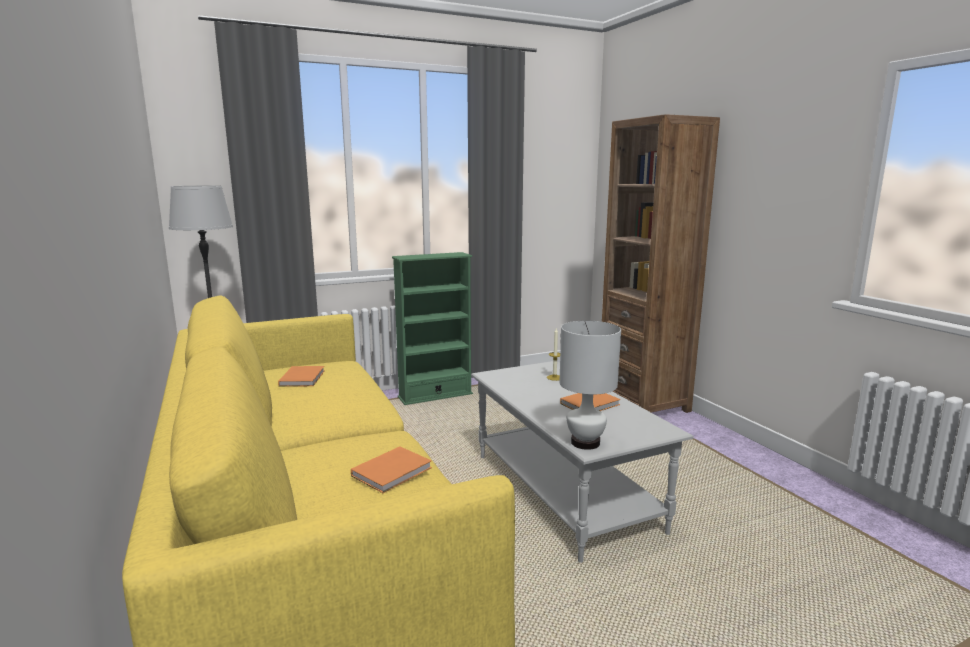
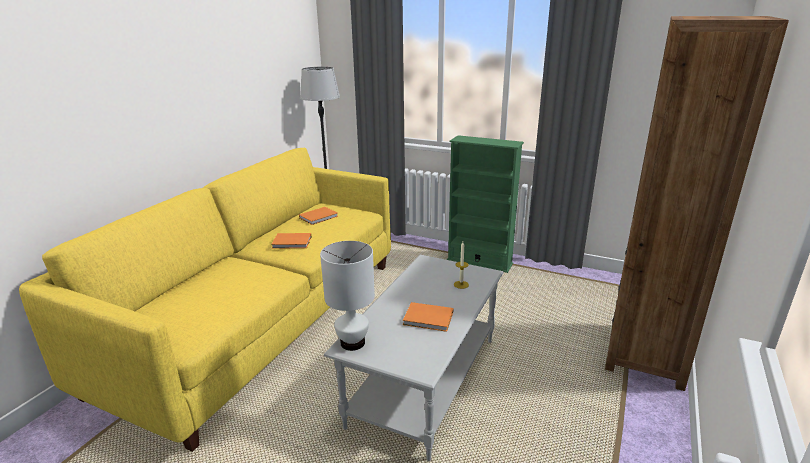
camera: 50 degrees right, 10 degrees up
(394, 471) = (227, 297): orange book -> orange book (293, 242)

